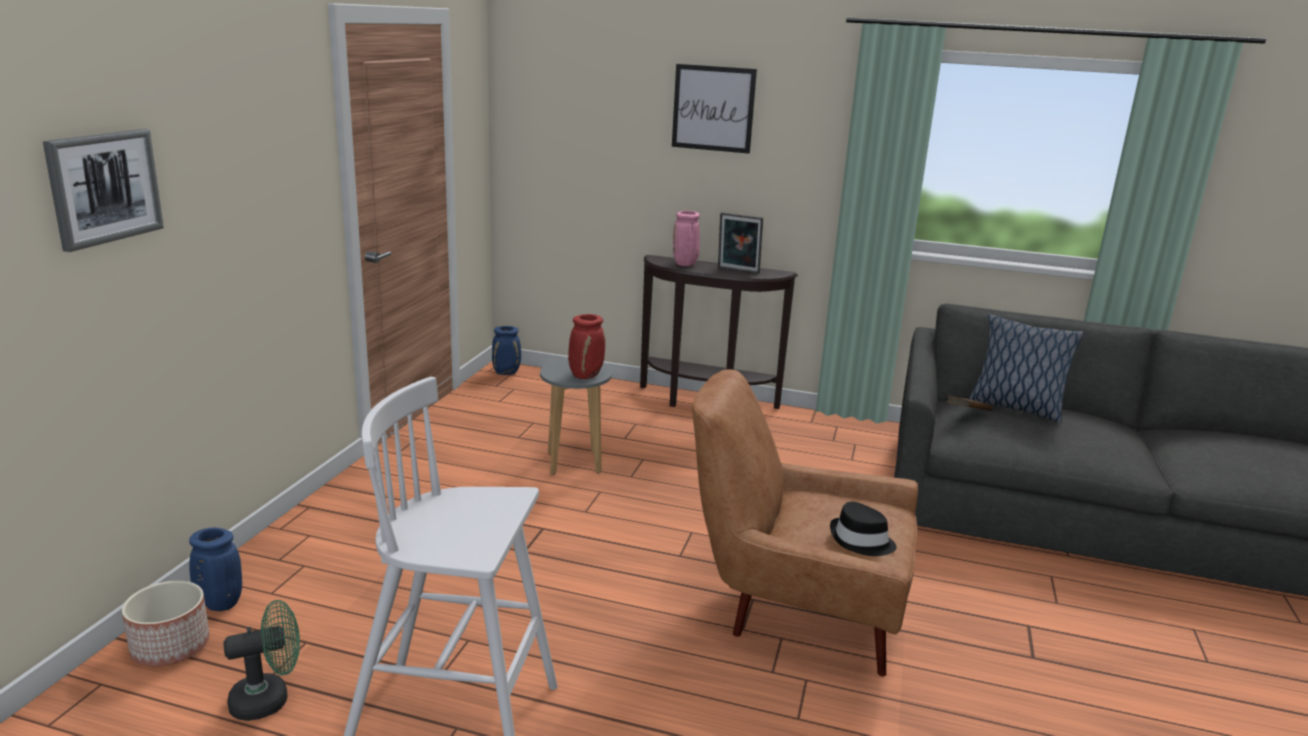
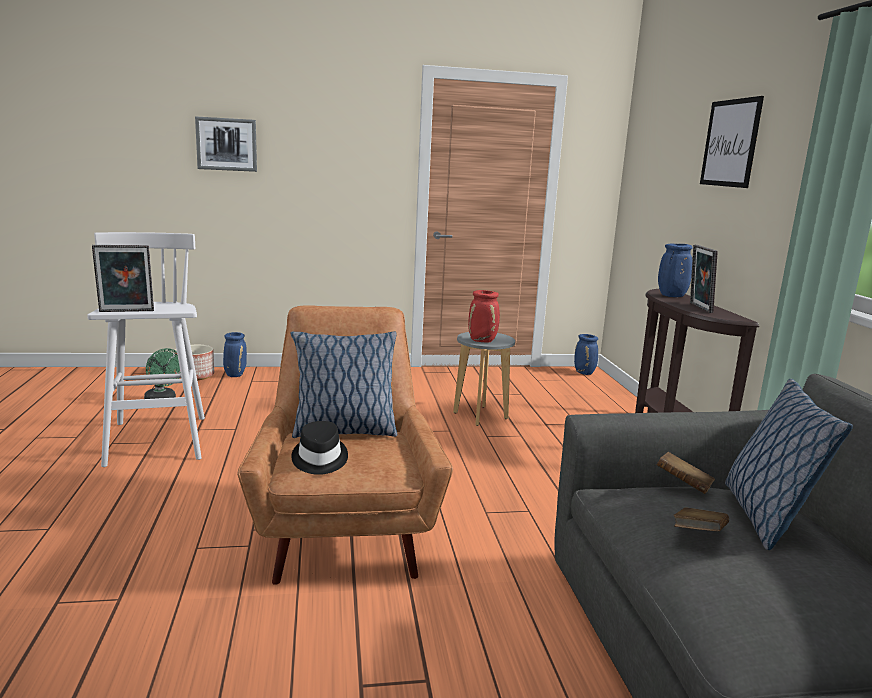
camera: 65 degrees right, 5 degrees down
(496, 537) = (126, 311): none -> picture frame
(685, 264) = (671, 296): pink vase -> blue vase
(791, 515) = (343, 431): none -> pillow
(1039, 433) = (698, 534): none -> brown book

